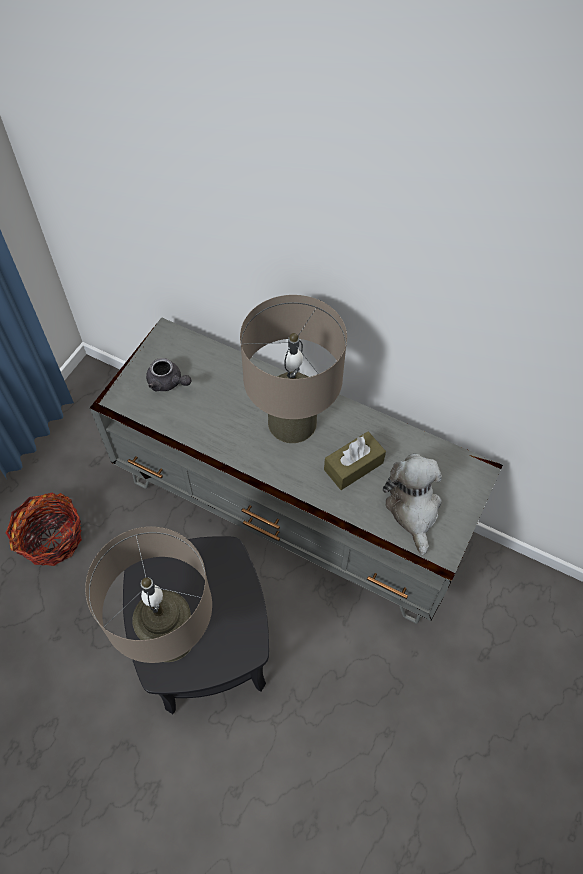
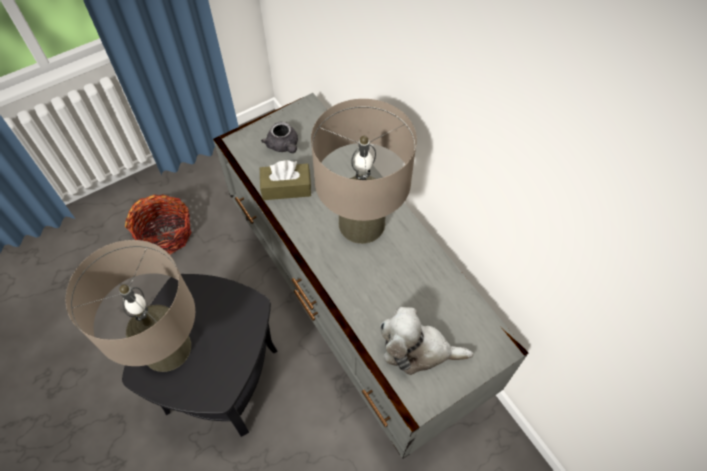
camera: 30 degrees right, 0 degrees up
(353, 466) = (389, 285): brown tissue box -> brown tissue box (286, 188)
(413, 509) = (418, 349): plush toy -> plush toy turned 105 degrees counterclockwise

